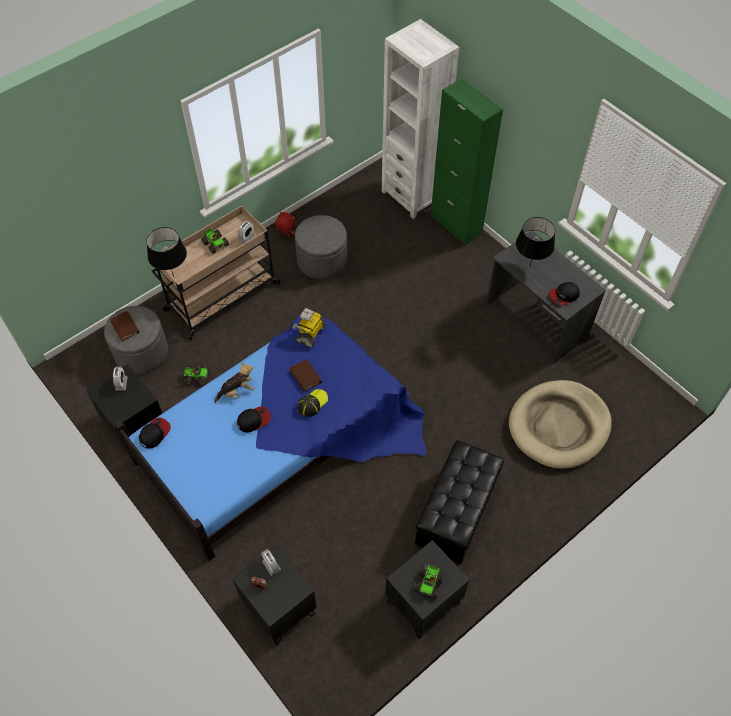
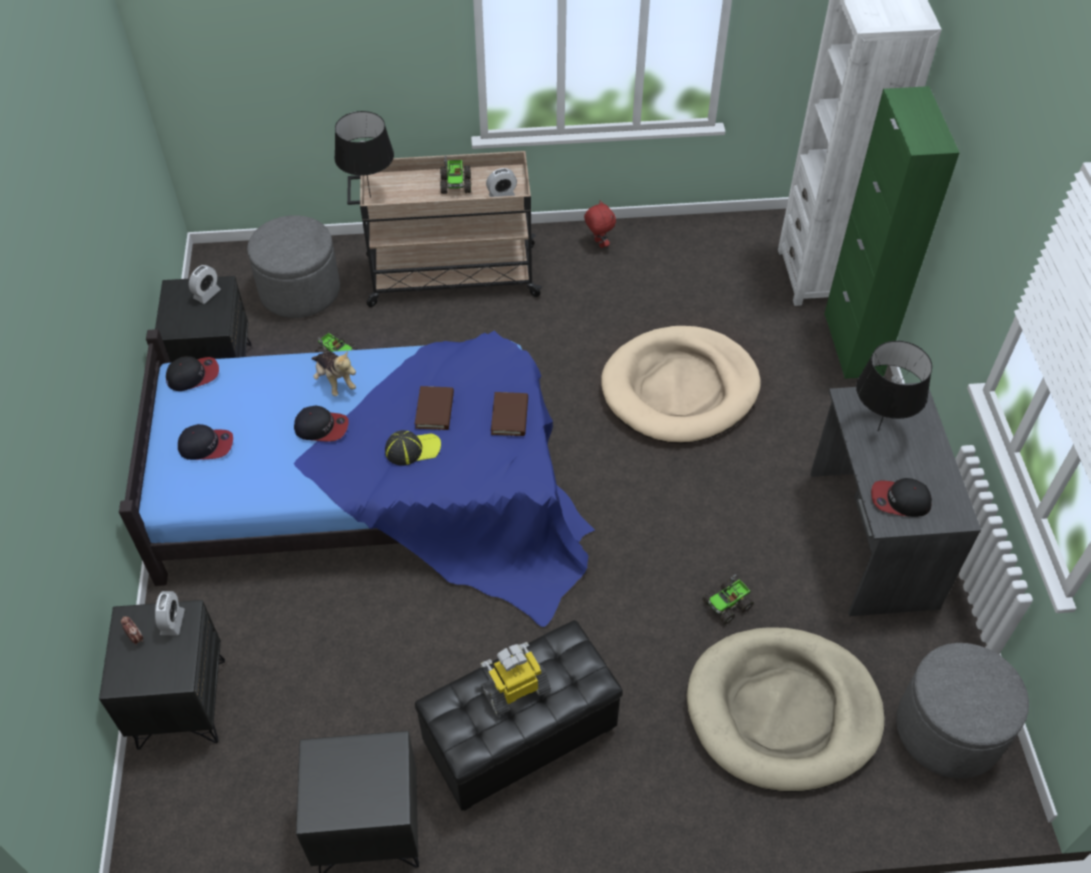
camera: 35 degrees right, 5 degrees down
(125, 327) = (280, 237): brown book -> brown book (509, 416)
(199, 467) = (206, 445): none -> cap
(237, 391) = (334, 381): plush toy -> plush toy turned 45 degrees clockwise
(310, 333) = (490, 360): toy robot -> toy robot (515, 689)
(322, 260) = (619, 297): grey ottoman -> grey ottoman (948, 729)
(392, 294) = (680, 389): none -> beige dog bed
(429, 583) = (349, 789): toy truck -> toy truck (727, 604)

